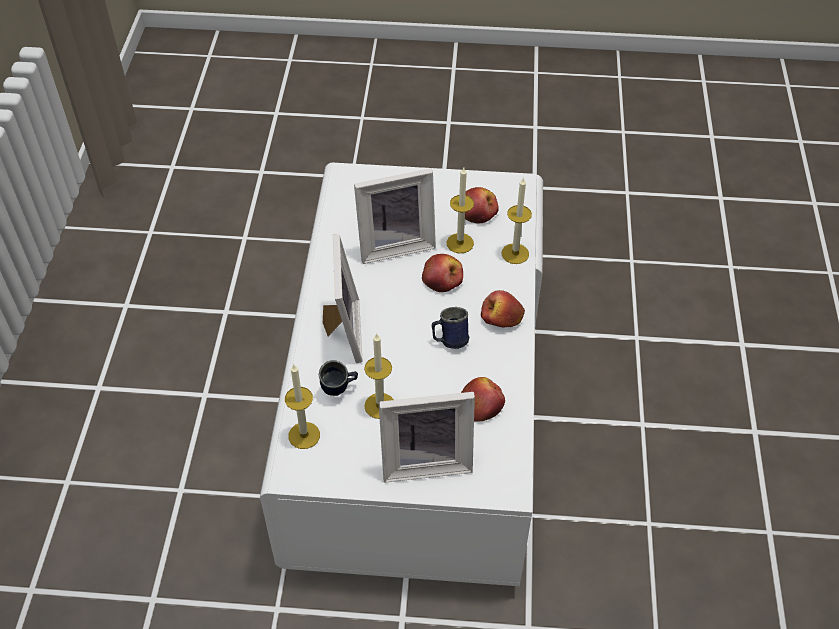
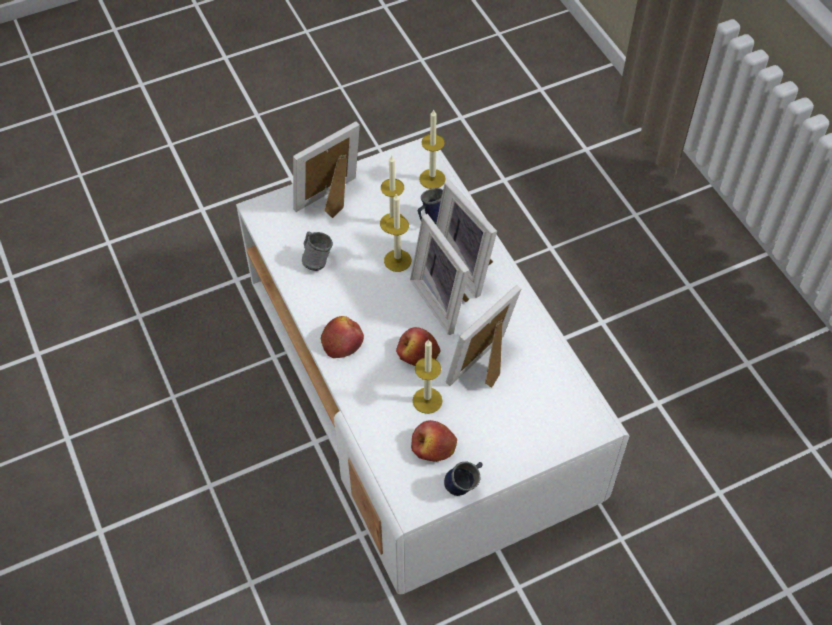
camera: 150 degrees right, 5 degrees up
(387, 311) = (444, 300): none -> picture frame
(449, 340) = (374, 299): blue mug -> blue mug (464, 485)
(481, 404) = (316, 259): apple -> grey mug
(515, 253) = (368, 415): candle -> candle (397, 260)

